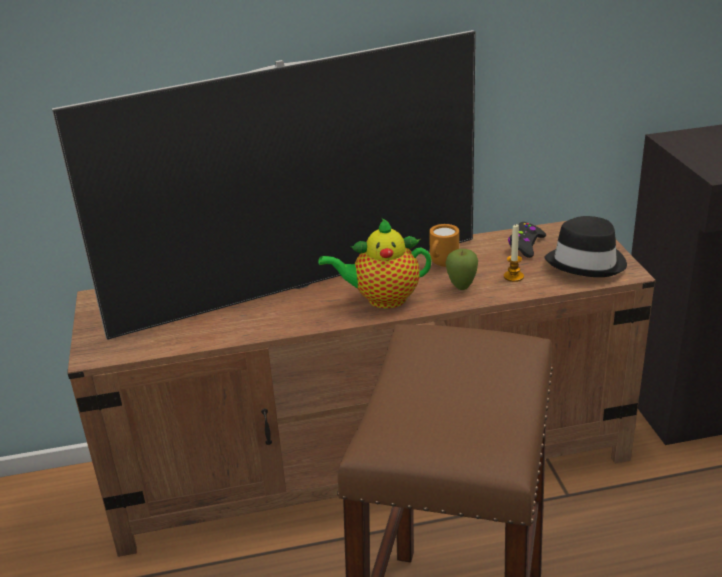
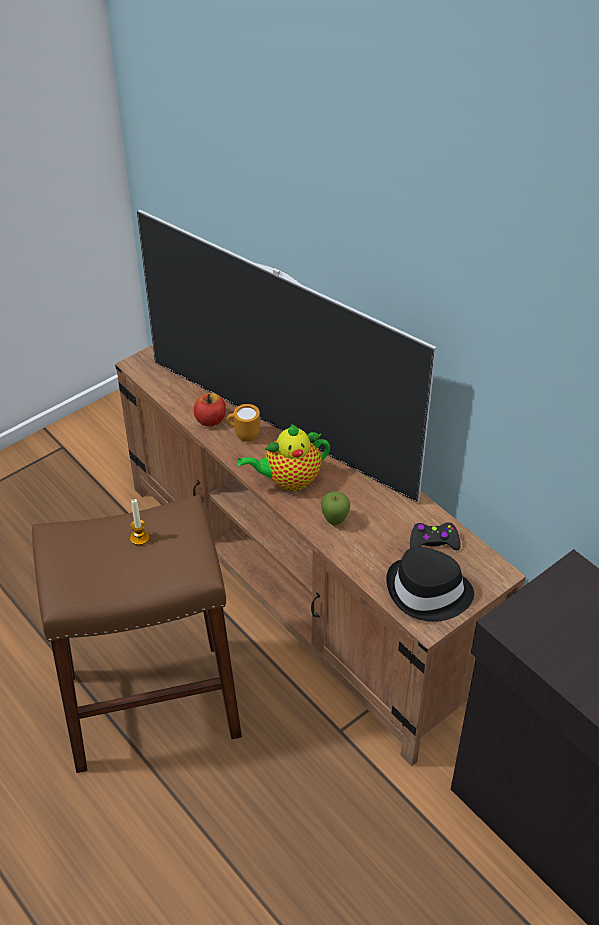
camera: 60 degrees right, 15 degrees up
(244, 325) = (210, 420): none -> apple
(382, 299) = (289, 480): teapot -> teapot turned 75 degrees counterclockwise
(442, 265) = (363, 498): orange mug -> orange mug (243, 436)
(513, 276) = (372, 549): candle -> candle (139, 538)

